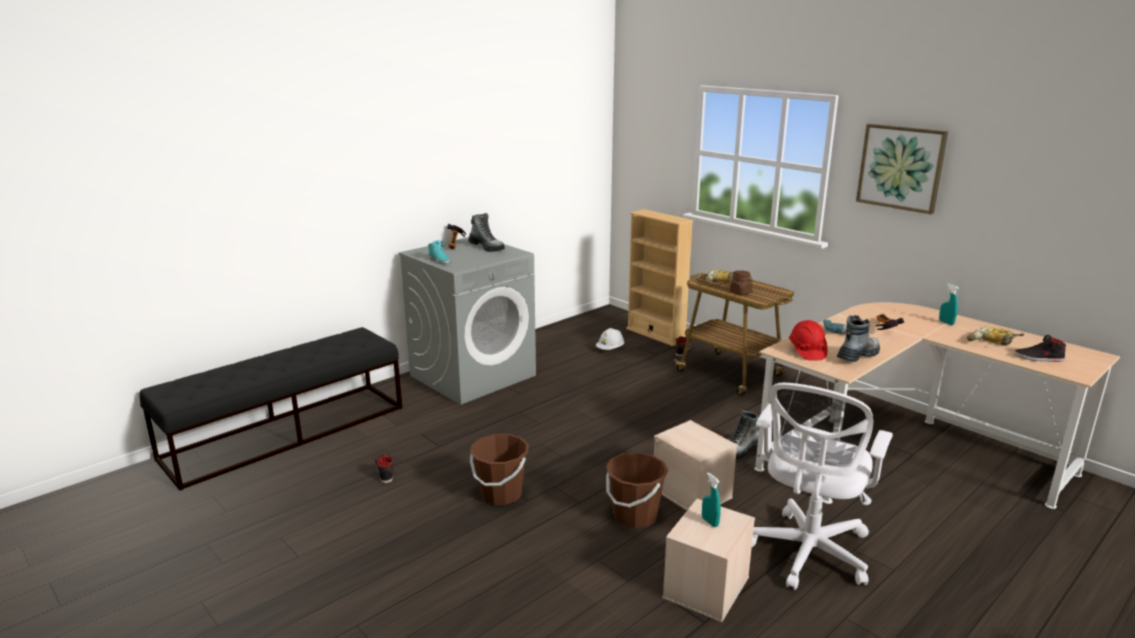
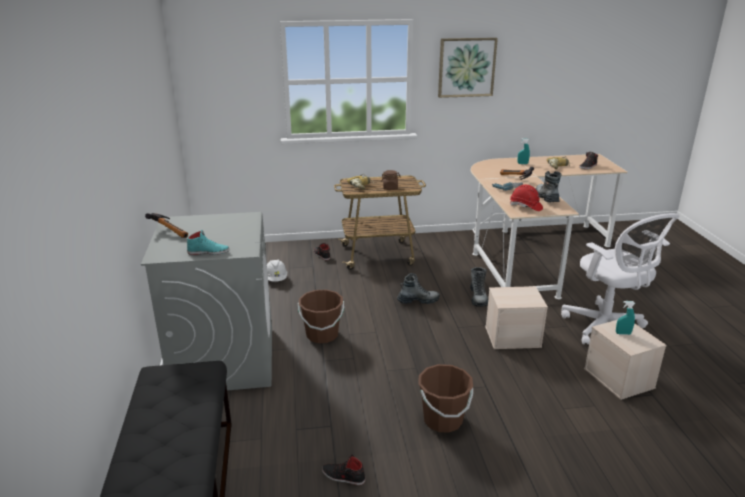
camera: 55 degrees left, 5 degrees up
(487, 247) = (209, 223): boot -> boot (418, 301)
(634, 516) = (522, 370): brown bucket -> brown bucket (322, 335)
(655, 334) = (281, 252): beige bookcase -> none

